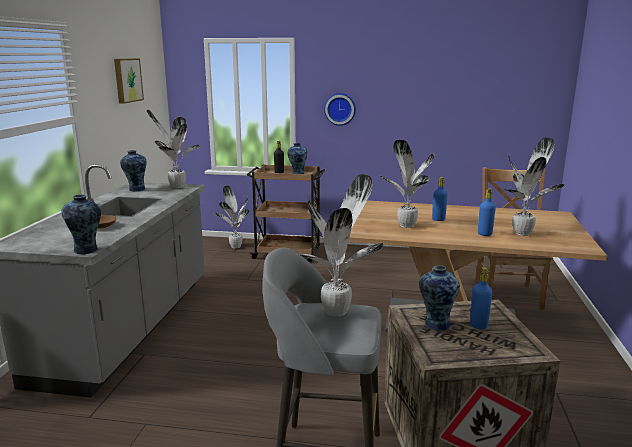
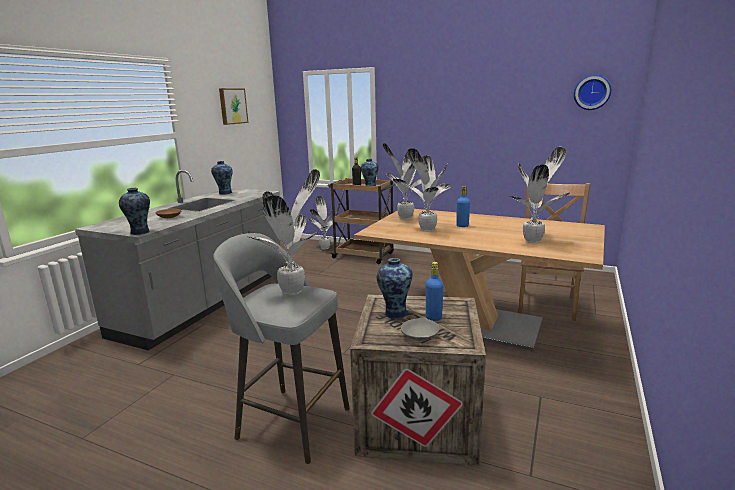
camera: 15 degrees right, 0 degrees up
(176, 187) = (256, 192): potted plant -> potted plant (404, 218)
(340, 109) = (413, 129): wall clock -> wall clock (592, 92)
(482, 348) = (419, 336): none -> grey bowl
(484, 234) = (494, 239): blue bottle -> none

